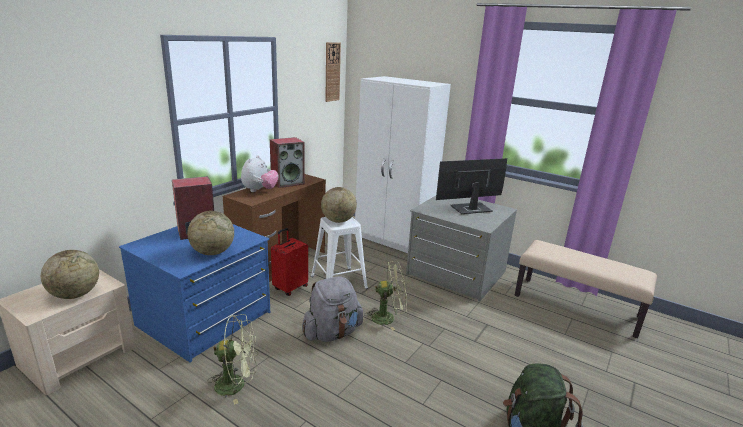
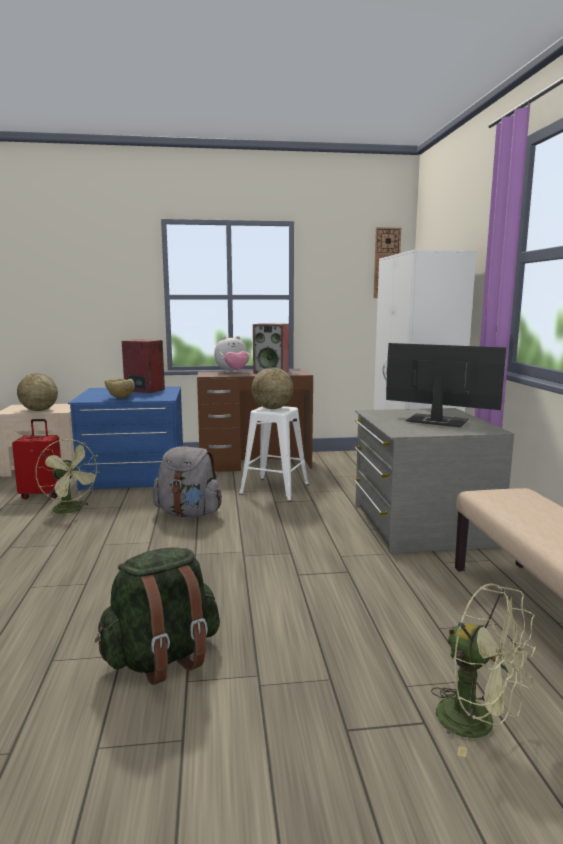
camera: 50 degrees right, 10 degrees down
(212, 252) = (120, 398): globe -> beige bowl
(290, 288) = (227, 479): red suitcase -> red suitcase (42, 495)
(388, 318) = (257, 524): green fan -> green fan (478, 724)

